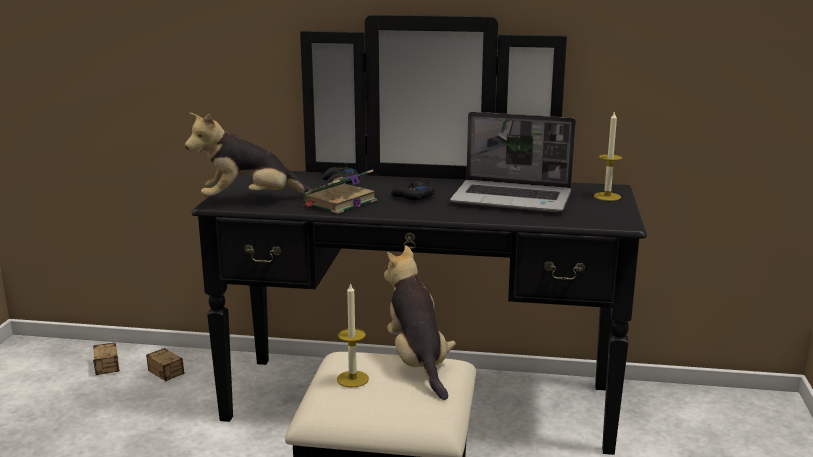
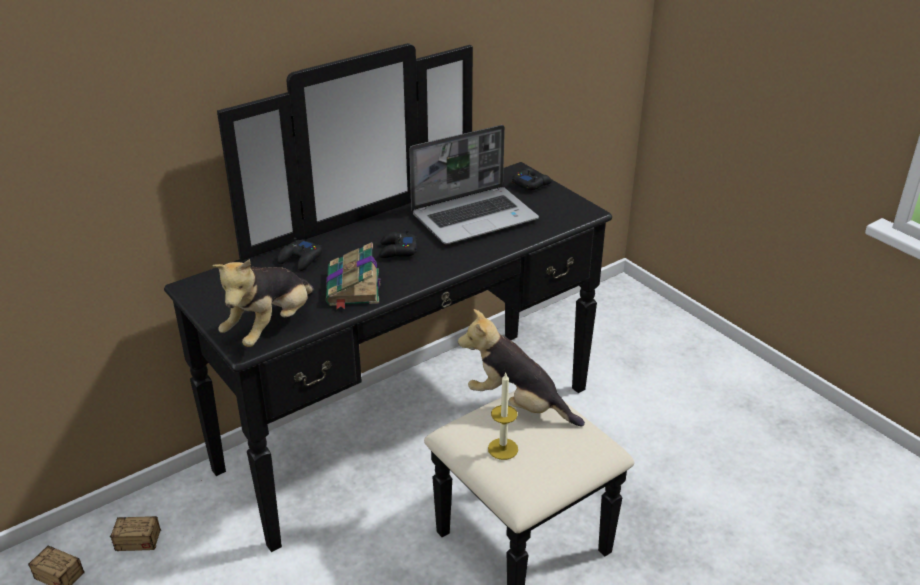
camera: 45 degrees left, 15 degrees up
(607, 196) = (531, 183): candle -> black game controller

